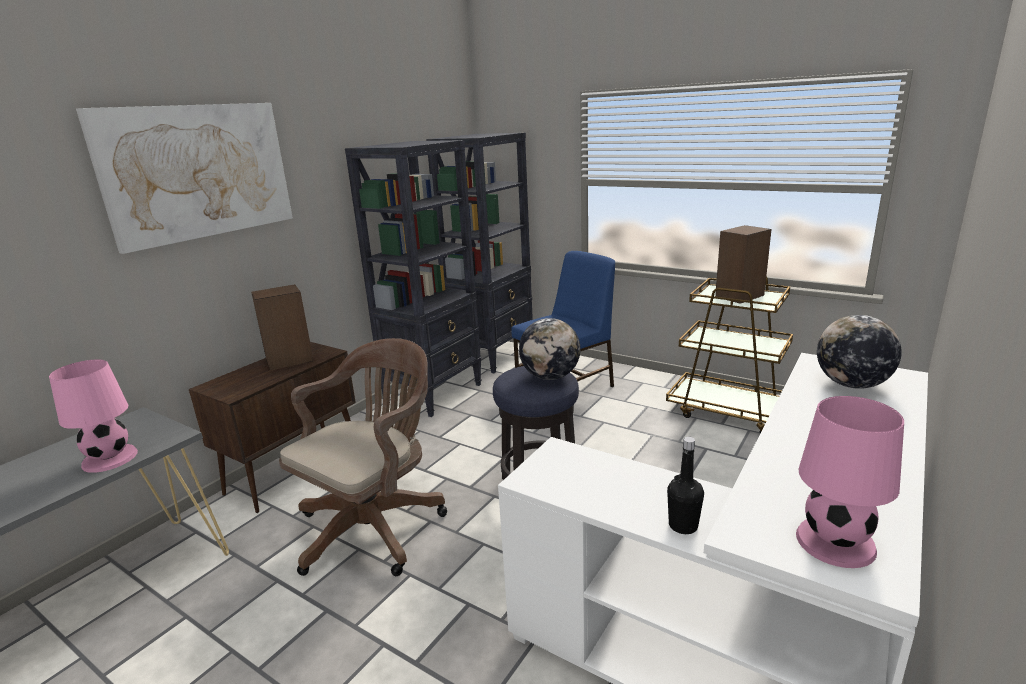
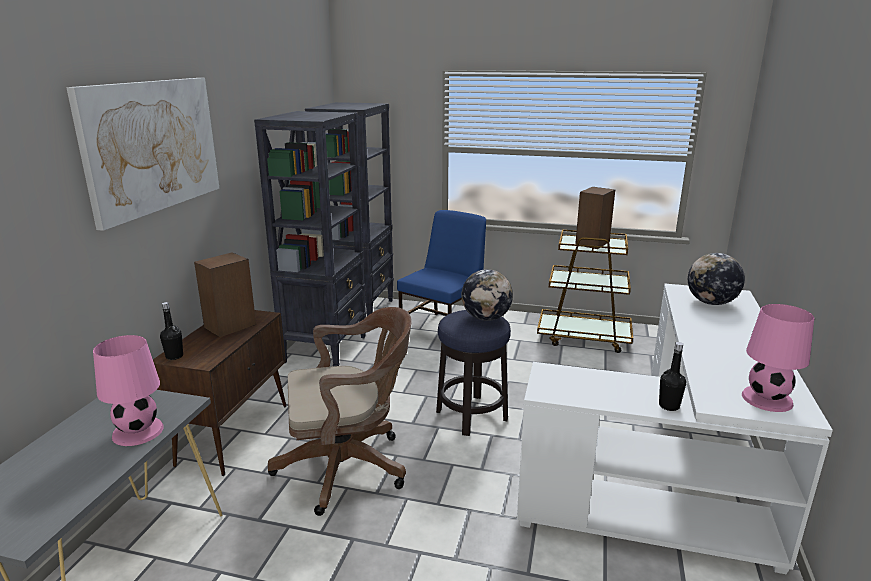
camera: 20 degrees left, 0 degrees up
(214, 385) = (174, 356): none -> black bottle
(376, 525) = (349, 466): brown office chair -> brown office chair turned 60 degrees clockwise

